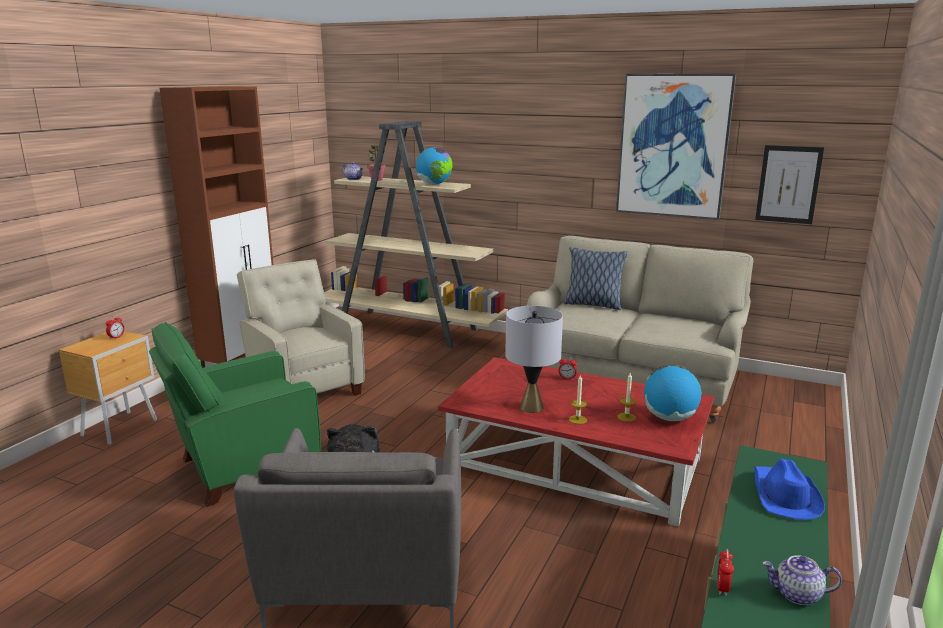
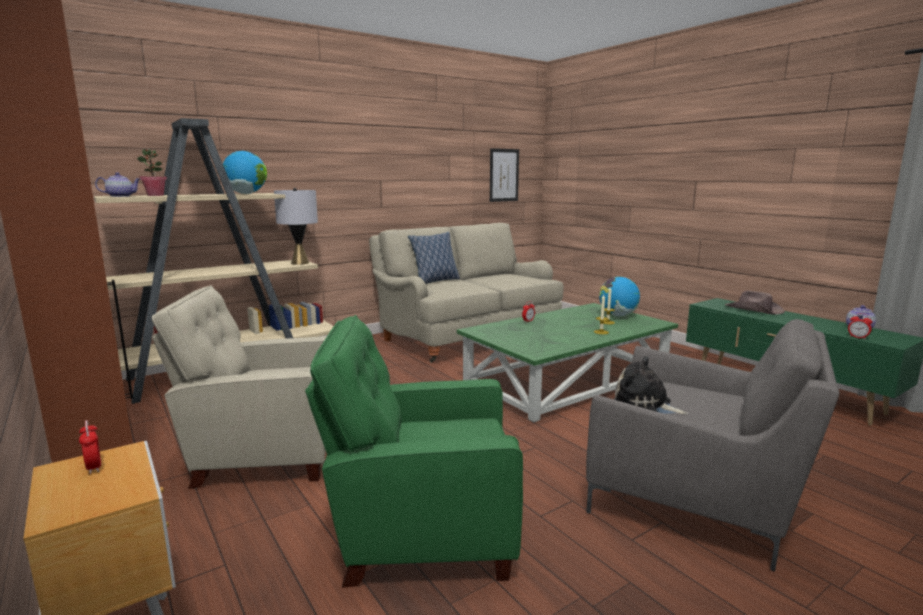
camera: 60 degrees left, 5 degrees down
(243, 467) = (420, 532): green armchair -> green armchair turned 90 degrees clockwise
(531, 407) = (568, 338): grey table lamp -> grey table lamp (300, 263)
(576, 463) = (566, 380): red coffee table -> green coffee table
(673, 146) = (437, 150): picture -> none
(784, 495) = (754, 310): blue hat -> brown hat

